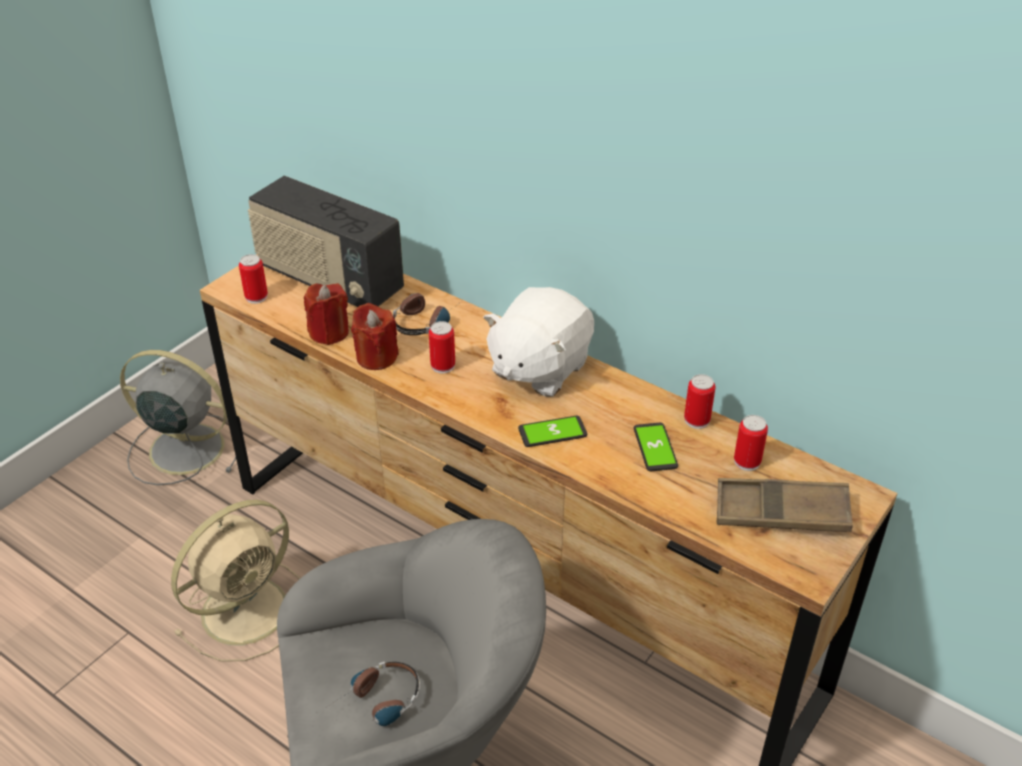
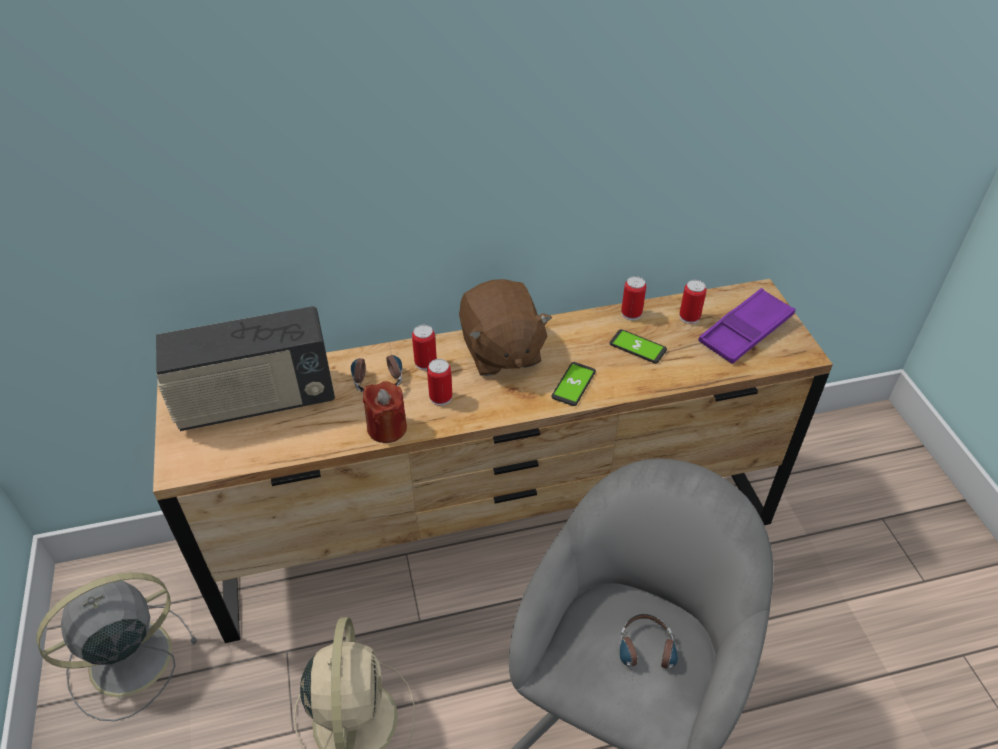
camera: 50 degrees left, 5 degrees up
(256, 297) = (216, 458): can -> can (425, 363)
(329, 332) = (322, 438): red candle -> none
(538, 368) = (501, 351): white plush toy -> brown plush toy
(781, 512) = (745, 331): brown tray -> purple tray

